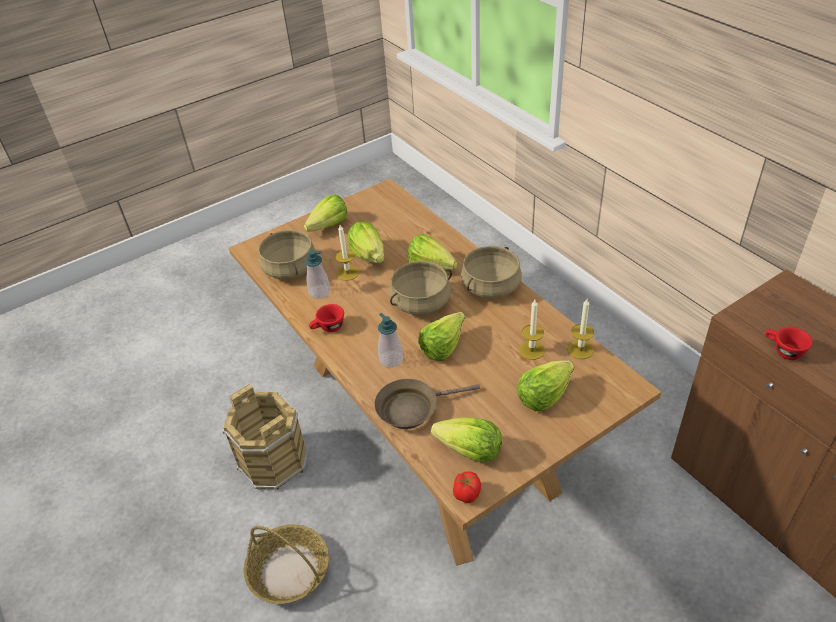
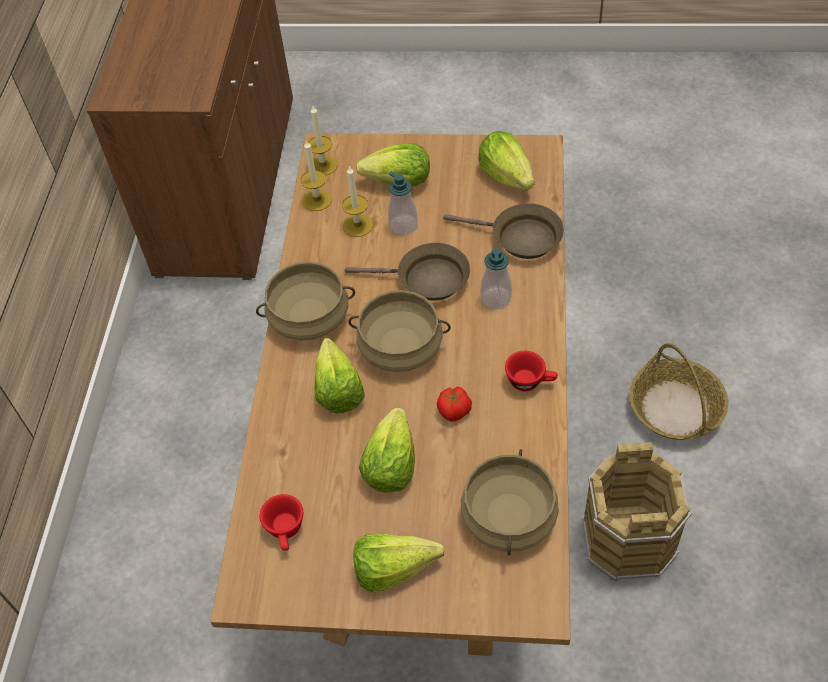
camera: 140 degrees left, 10 degrees up
(319, 292) = (501, 445): soap dispenser -> soap dispenser (403, 226)
(347, 273) = (442, 453): candle -> candle (323, 165)
(447, 345) = (427, 279): lettuce -> brown frying pan
(466, 494) = (540, 150): tomato -> tomato (454, 411)
(783, 351) = (209, 61): red cup -> red cup (286, 532)

